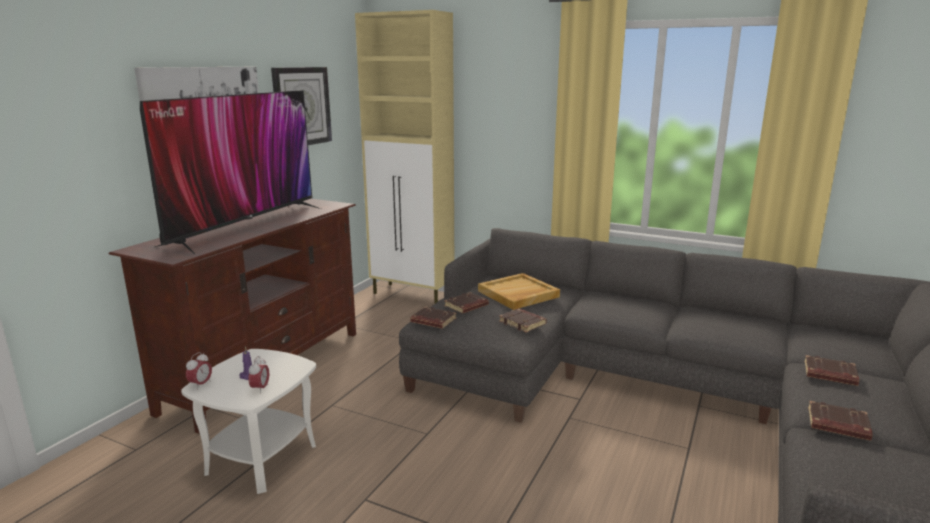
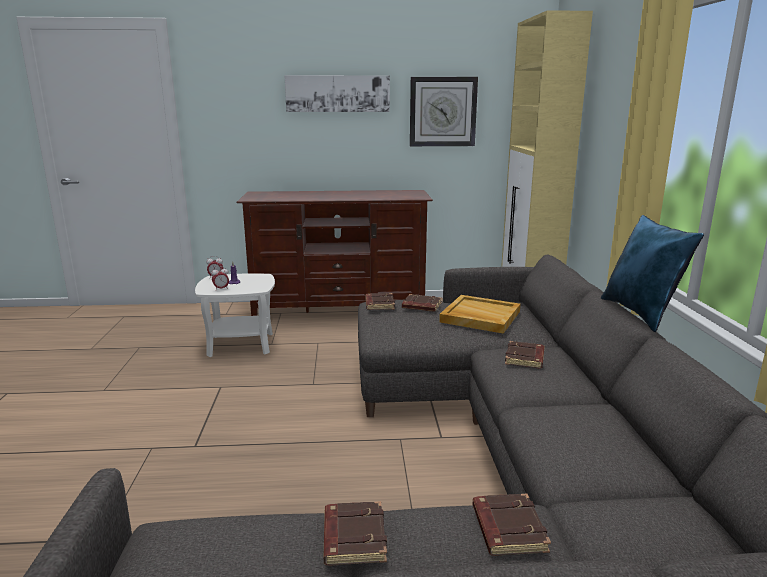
camera: 60 degrees right, 0 degrees up
(246, 225) = (330, 195): television -> none
(523, 323) = (418, 332): brown book -> brown book (525, 359)
(649, 244) = (641, 314): none -> blue pillow

